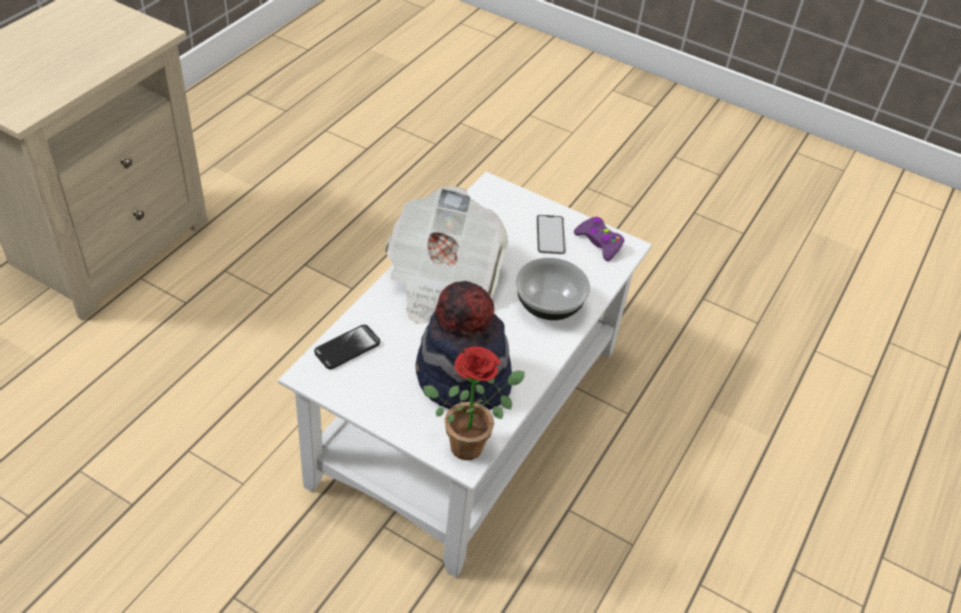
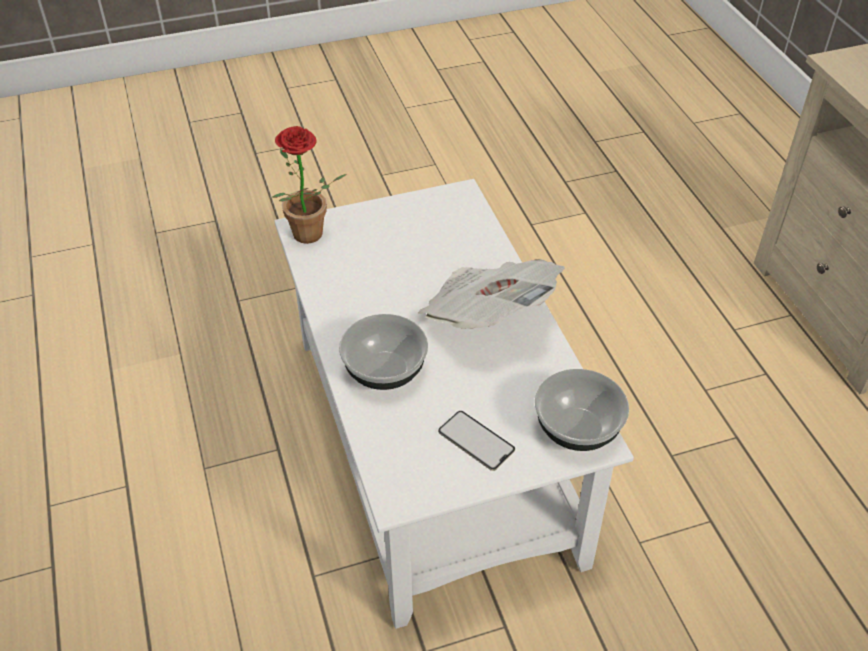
camera: 135 degrees right, 0 degrees up
(347, 348) = (467, 222): phone -> none
(462, 380) = (367, 265): hat -> none
(491, 199) = (577, 428): none -> bowl
(599, 242) = (425, 476): purple game controller -> none

